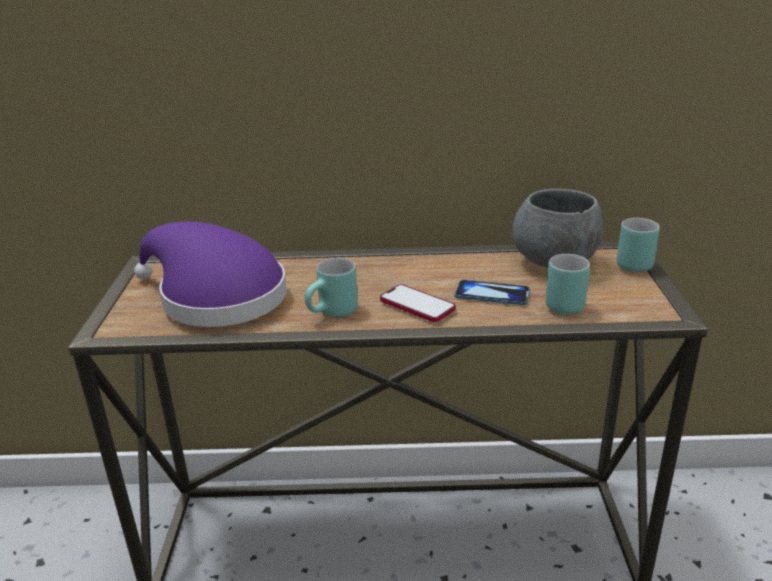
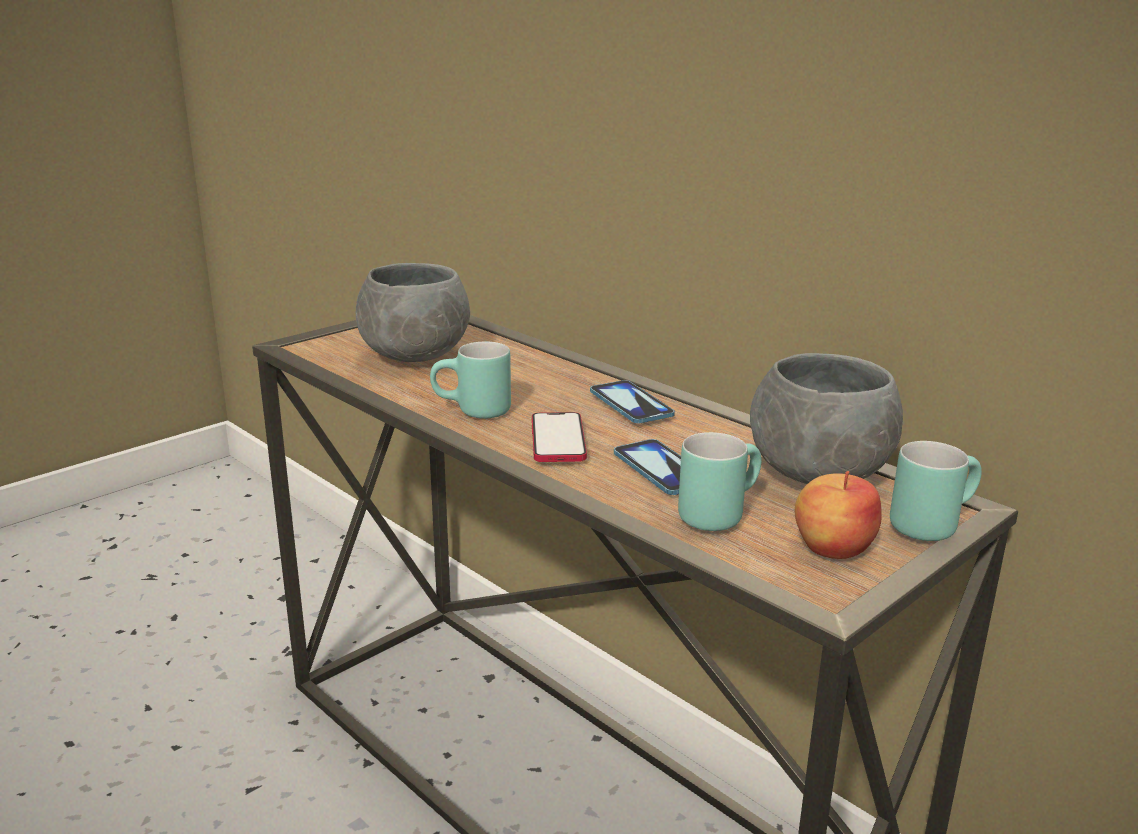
camera: 45 degrees right, 5 degrees down
(215, 297) = (414, 356): purple hat -> grey bowl
(405, 267) = (631, 404): none -> phone
(625, 292) = (833, 548): none -> apple

